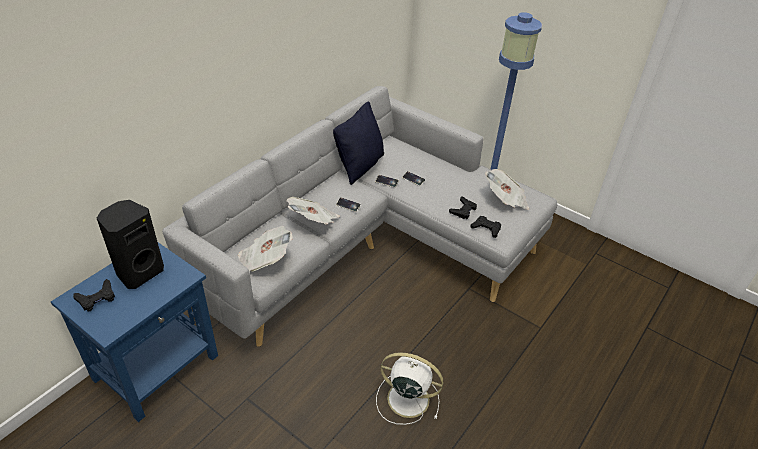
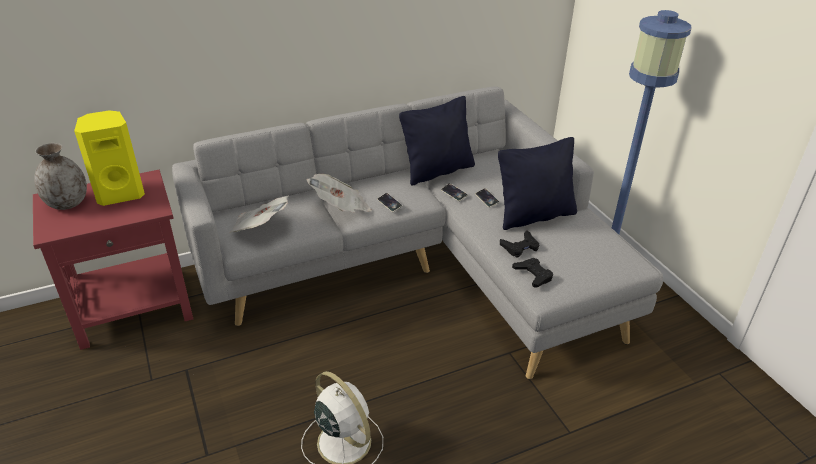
camera: 30 degrees right, 5 degrees down
(96, 298) = (67, 203): black game controller -> grey vase
(139, 272) = (120, 194): black speaker -> yellow speaker
(157, 368) = (133, 309): blue side table -> red side table
(454, 182) = (534, 216): none -> black pillow
(505, 200) = (586, 252): newspaper -> none

